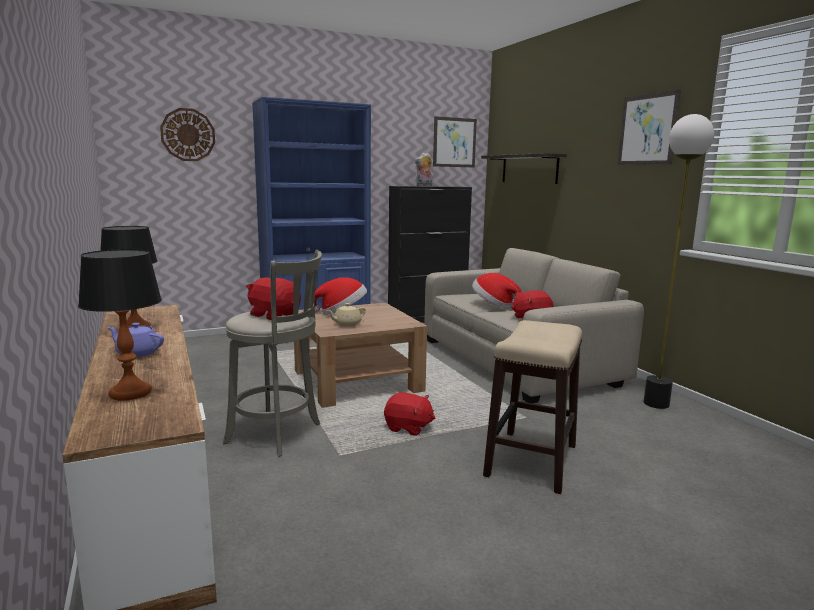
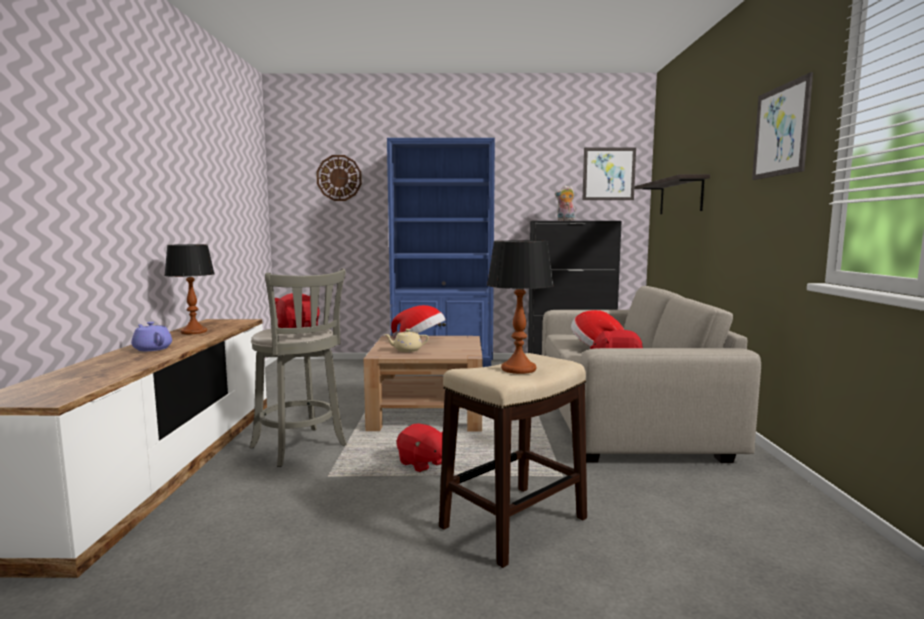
camera: 25 degrees right, 5 degrees down
(131, 393) = (82, 374): table lamp -> table lamp (519, 369)
(656, 404) = (762, 491): floor lamp -> none

